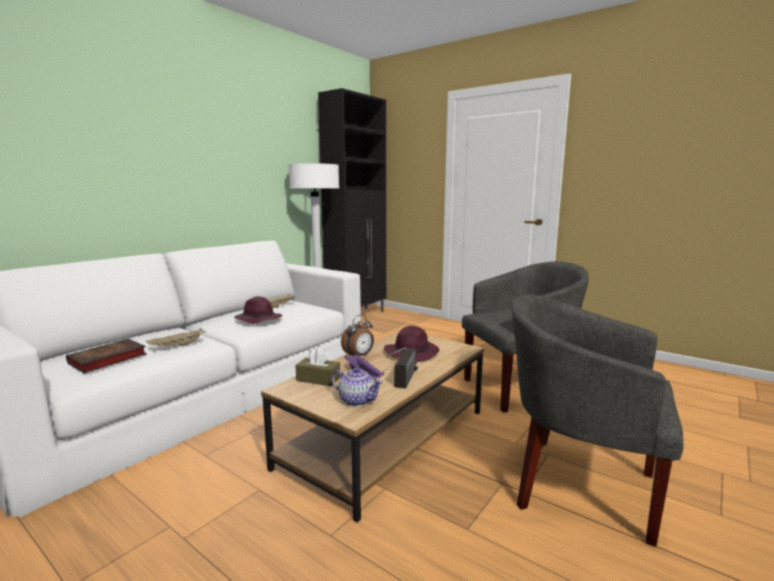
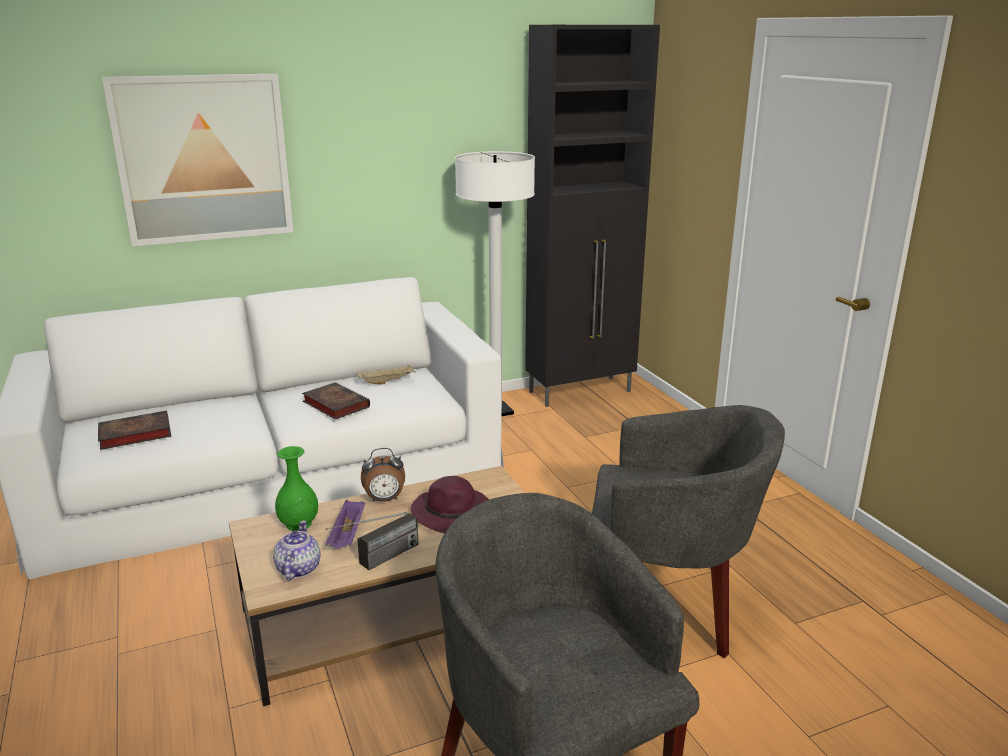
camera: 30 degrees right, 10 degrees up
(118, 150) = (204, 159): none -> picture
(177, 346) = (211, 430): beige tray -> none
(258, 319) = (334, 404): purple hat -> book
(318, 379) = (298, 524): brown tissue box -> green vase
(356, 400) = (297, 569): teapot -> teapot turned 150 degrees counterclockwise

